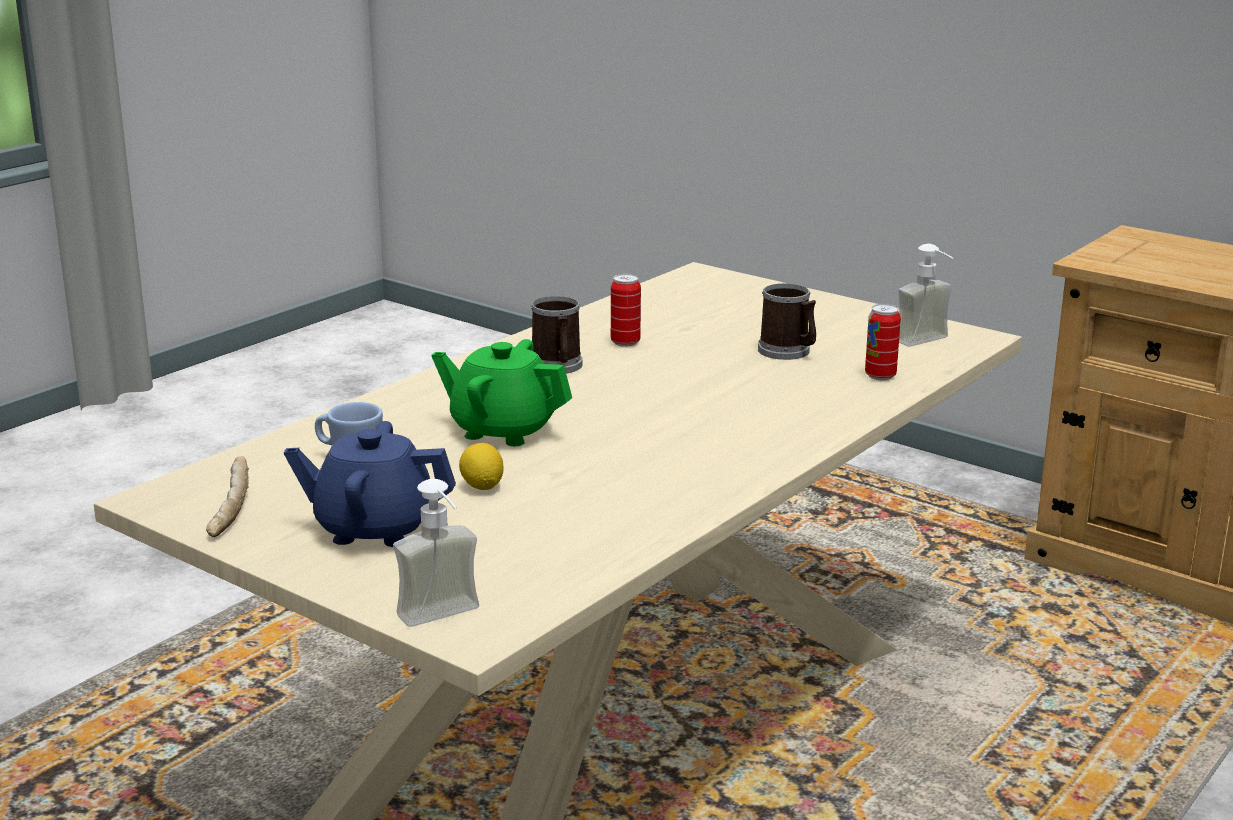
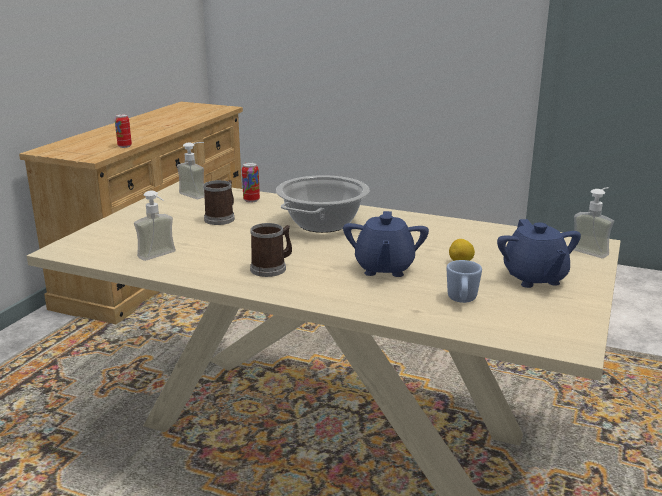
camera: 105 degrees left, 0 degrees up
(228, 509) = (559, 320): bread -> none
(503, 430) = (384, 268): green teapot -> blue teapot
(625, 342) = (218, 256): can -> can (124, 146)
(642, 315) = (160, 257): none -> soap dispenser
(726, 414) = (323, 224): none -> cooking pot

